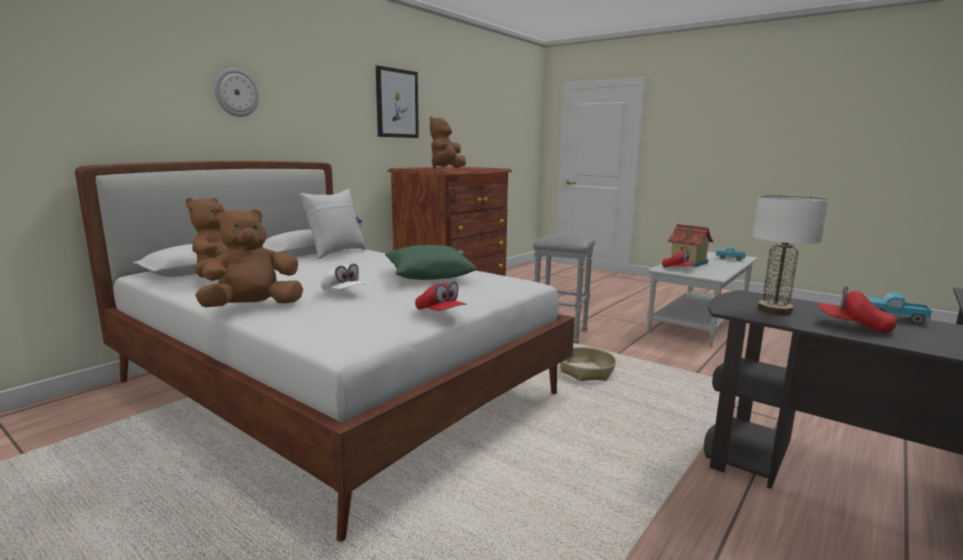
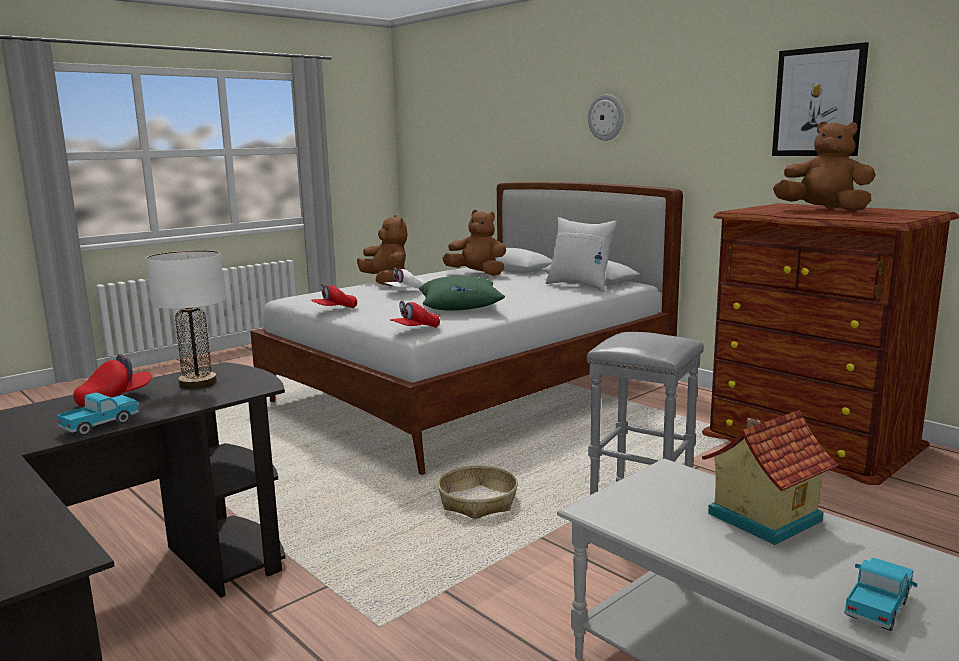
camera: 100 degrees right, 0 degrees up
(678, 269) = (676, 488): red cap -> red cap (415, 330)

